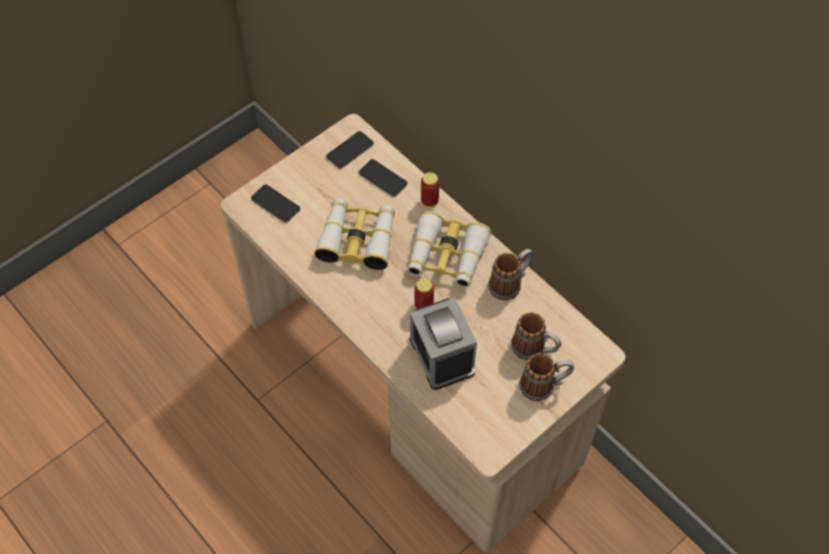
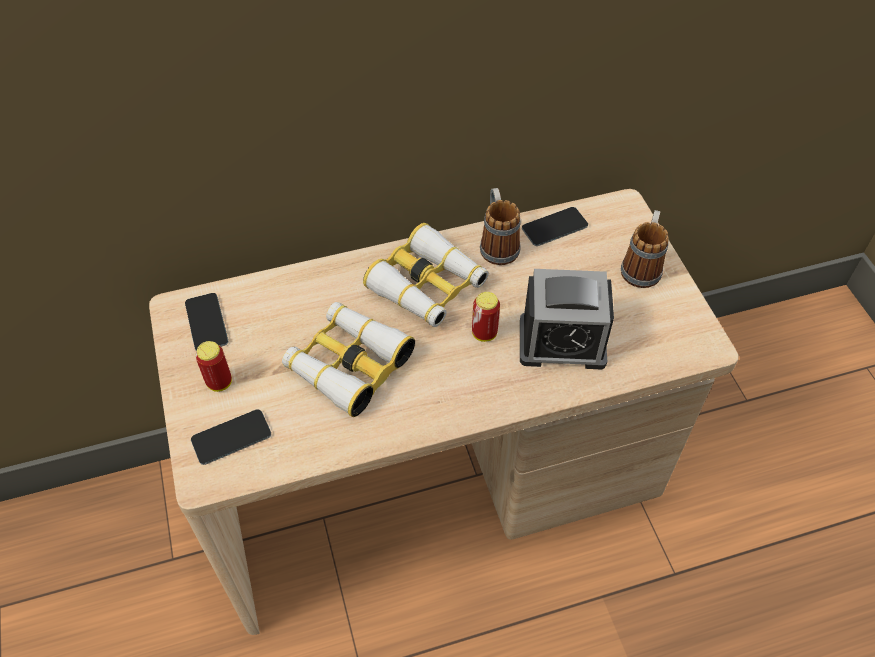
camera: 65 degrees left, 5 degrees down
(383, 178) = (274, 305): phone -> phone (554, 227)
(429, 201) = (340, 272): can -> can (219, 382)
(534, 350) = (594, 257): mug -> none

